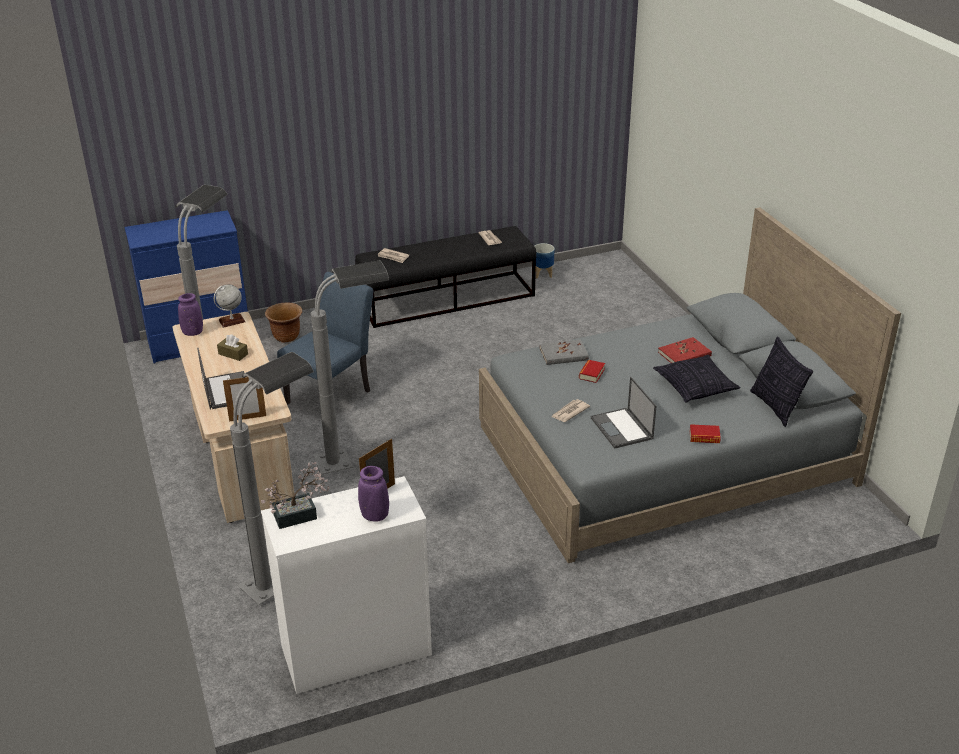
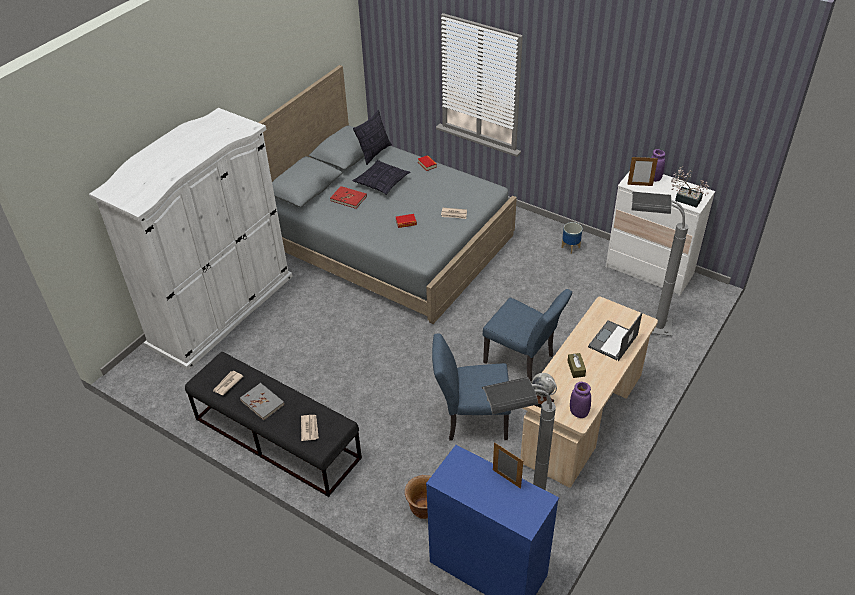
camera: 125 degrees left, 10 degrees up
(247, 418) = (623, 312): picture frame -> picture frame (506, 479)
(356, 459) = (523, 361): grey floor lamp -> blue chair
(542, 274) = (187, 401): planter -> planter (570, 247)
(563, 354) = (395, 242): grey book -> grey book (262, 402)
(622, 429) = (449, 191): laptop -> none
(648, 317) = (221, 310): none -> white wardrobe

